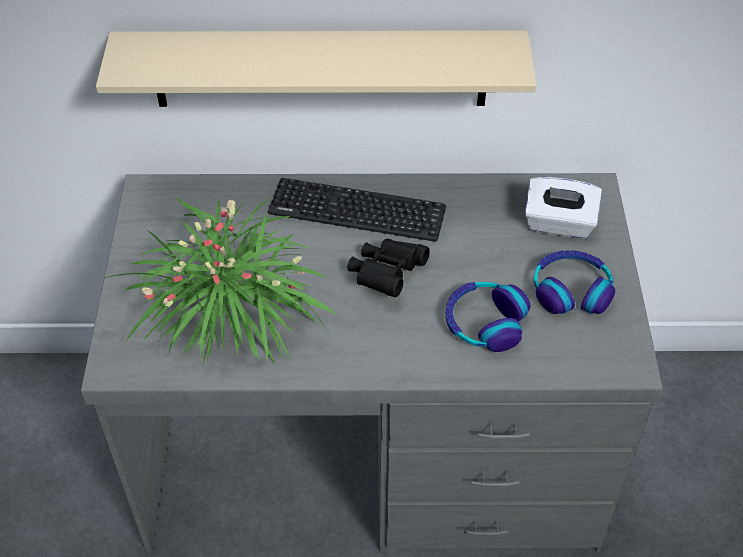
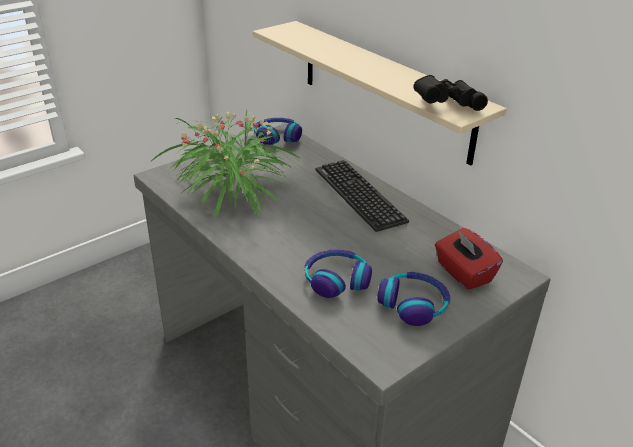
camera: 50 degrees right, 15 degrees down
(152, 200) = (277, 137): none -> headphones
(386, 275) = (325, 226): black binoculars -> black binoculars (445, 105)
(558, 224) = (463, 273): white tissue box -> red tissue box

